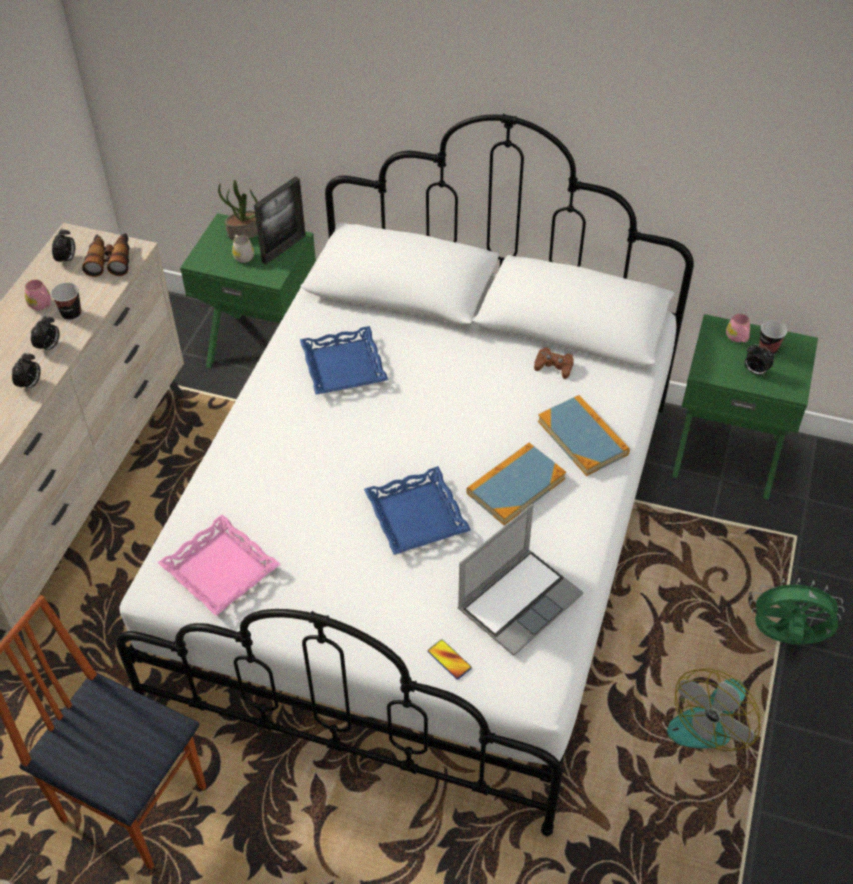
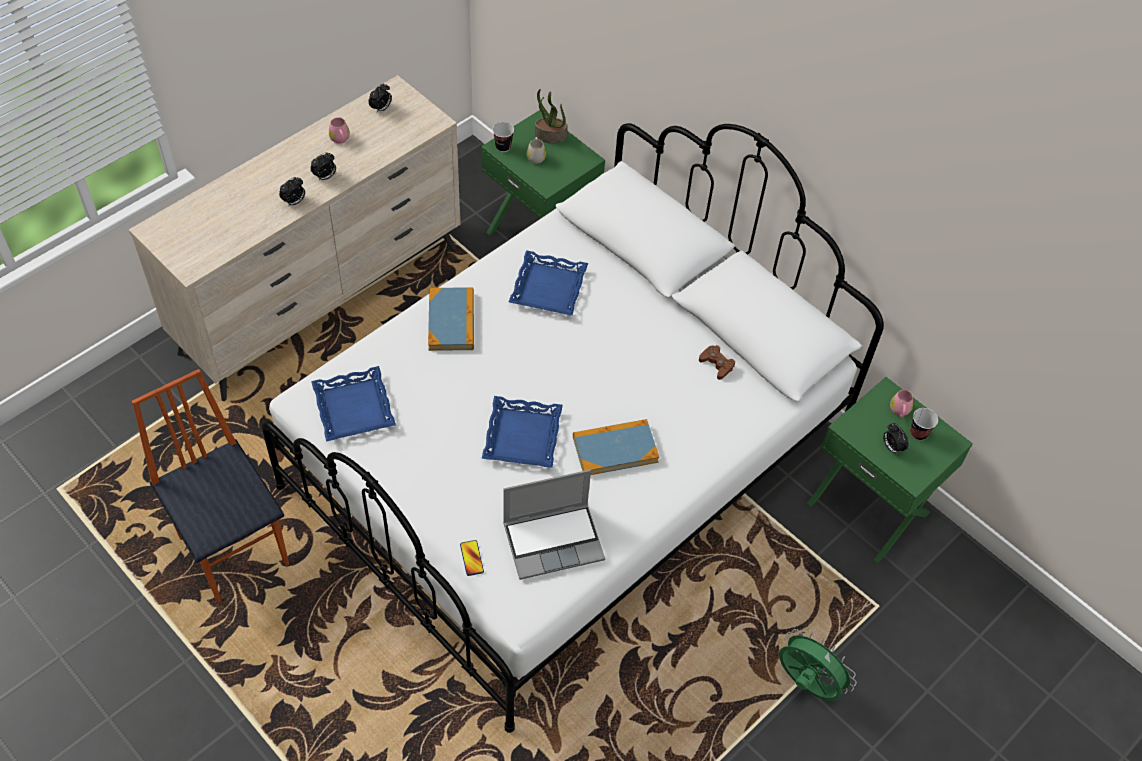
camera: 25 degrees right, 5 degrees up
(71, 314) = (357, 156): cup -> cup (503, 147)
(110, 260) = (412, 122): binoculars -> none
(221, 570) = (354, 408): pink tray -> blue tray
(284, 248) = (572, 164): picture frame -> none
(582, 437) = (696, 435): book -> book (451, 321)
(709, 719) = (695, 713): fan -> none

